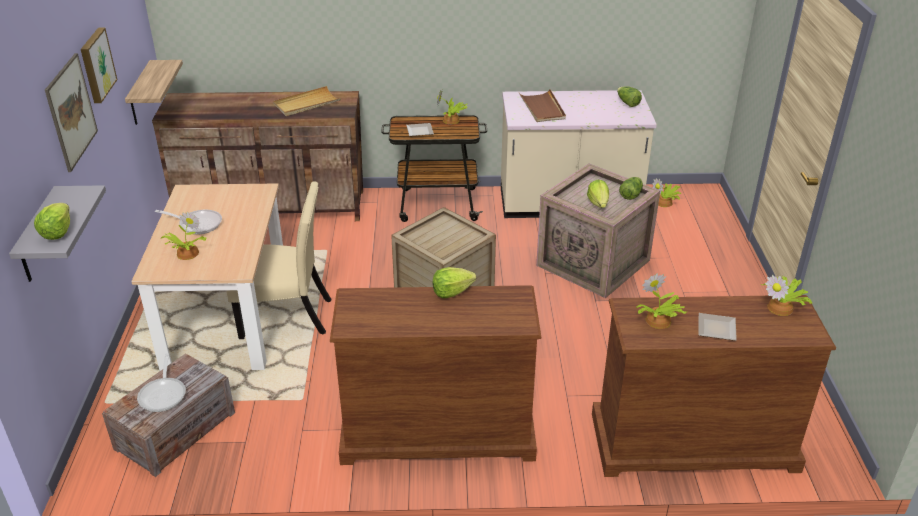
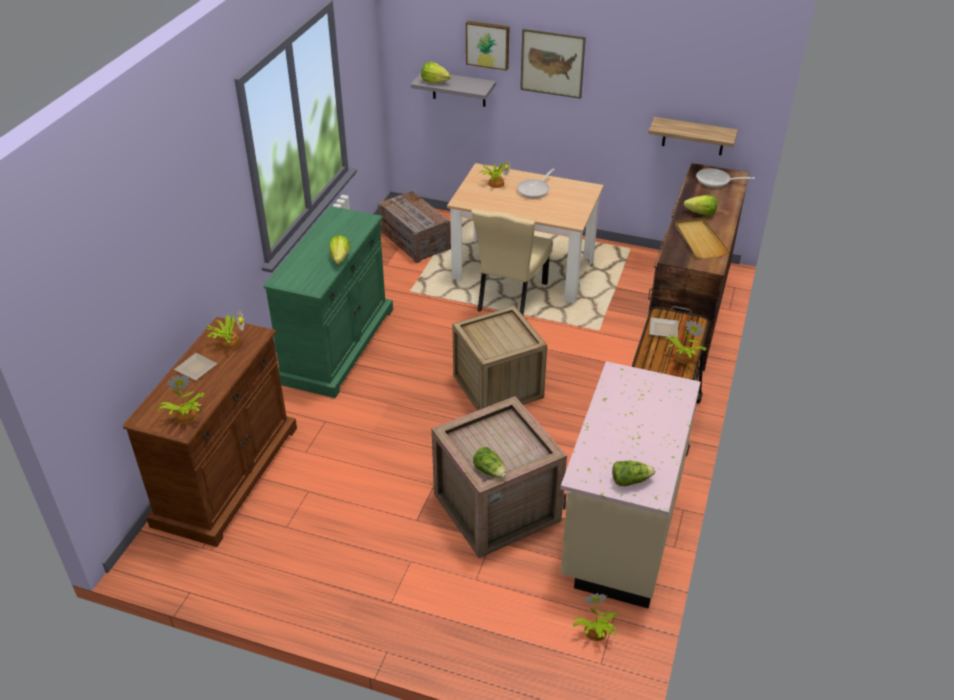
camera: 110 degrees right, 5 degrees up
(96, 65) = (617, 64): picture -> picture (488, 44)
(163, 394) = (412, 210): frying pan -> frying pan (716, 181)
(436, 432) = (336, 344): brown dresser -> green dresser
(542, 108) = (640, 399): brown tray -> none
(598, 203) = (484, 438): lettuce -> lettuce (701, 213)

